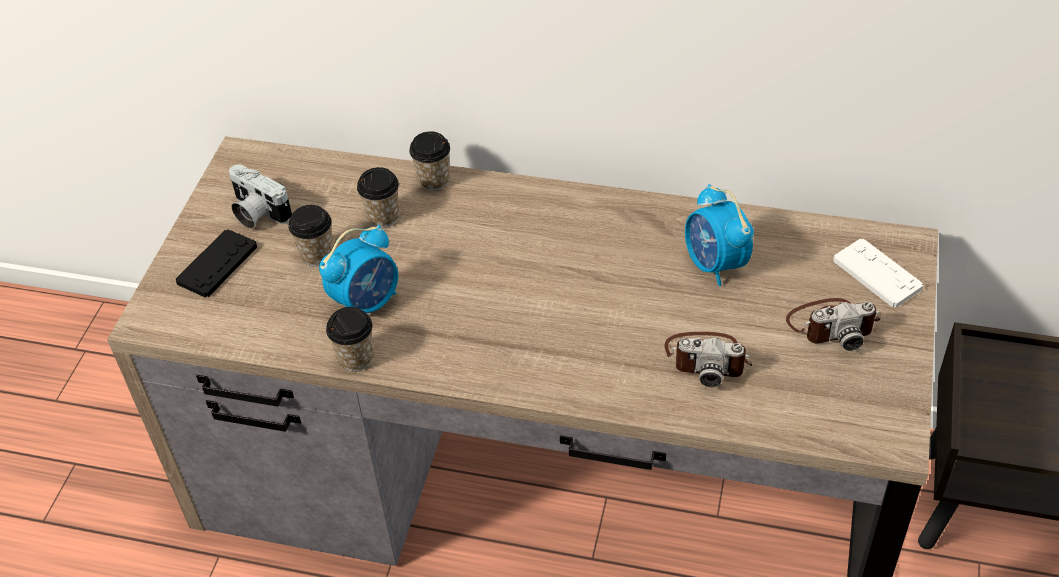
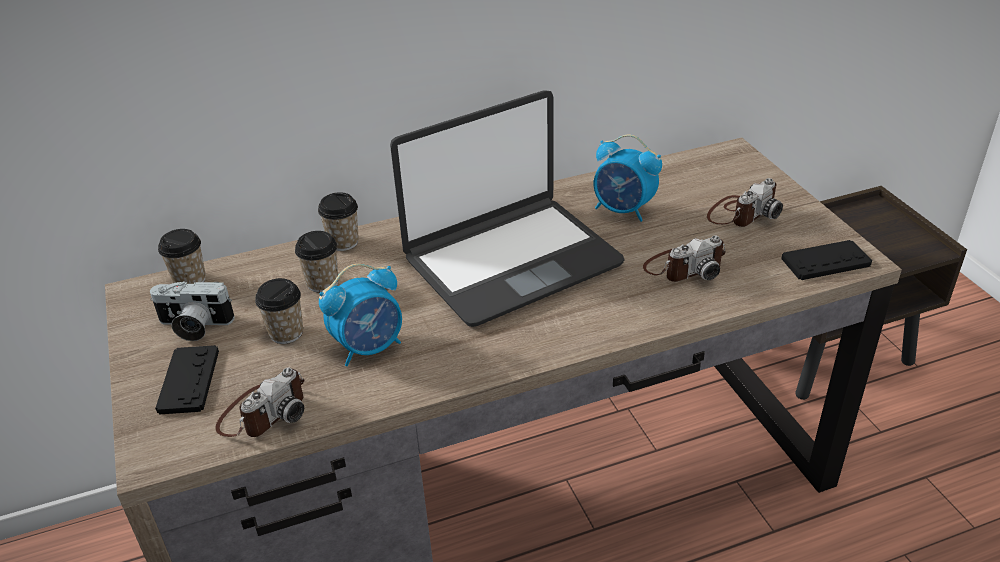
camera: 35 degrees left, 10 degrees down
(246, 322) = (263, 412): none -> camera
(356, 358) = (401, 391): cup -> cup (190, 280)
(367, 302) = (369, 347): alarm clock -> alarm clock turned 45 degrees clockwise
(557, 271) = (511, 261): none -> laptop
(856, 425) = (825, 262): none -> black game controller
(877, 274) = (735, 174): white game controller -> none

